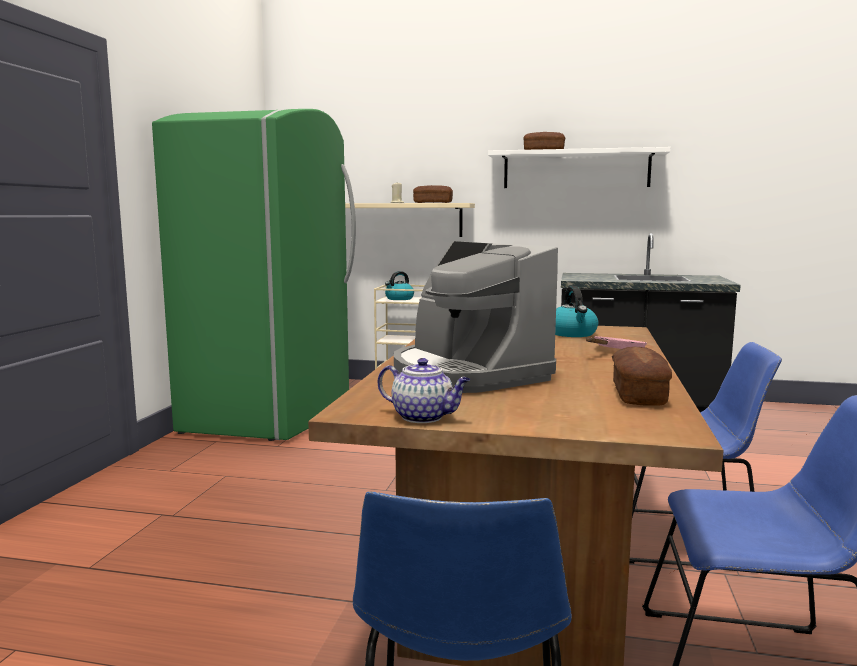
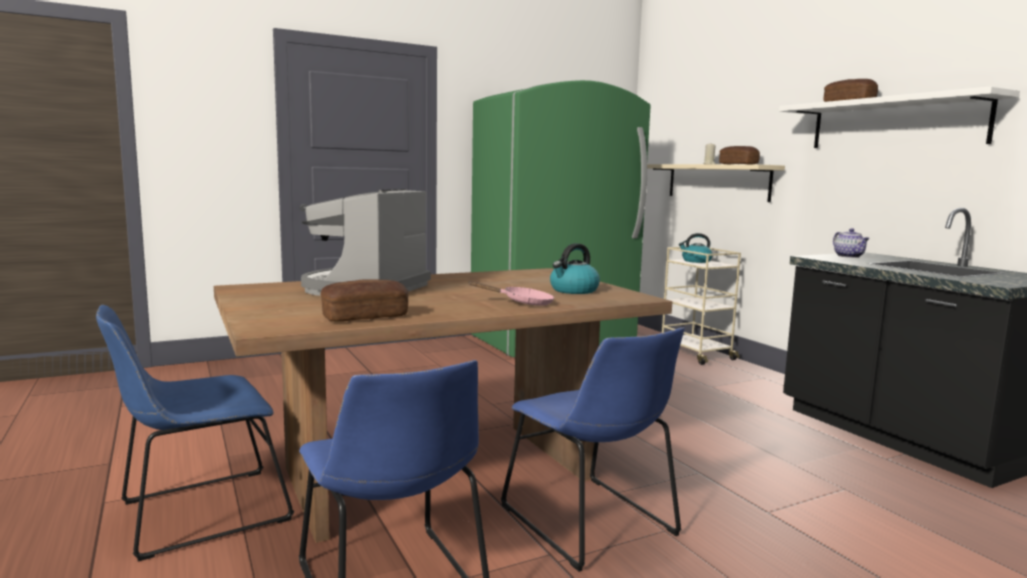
camera: 50 degrees right, 0 degrees up
(424, 417) = (241, 295): teapot -> teapot (849, 256)

